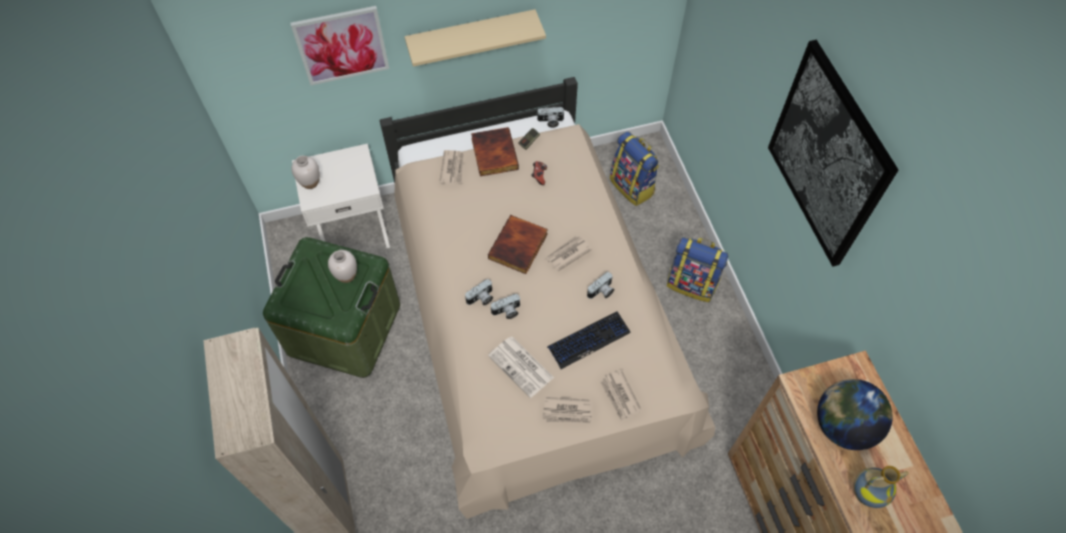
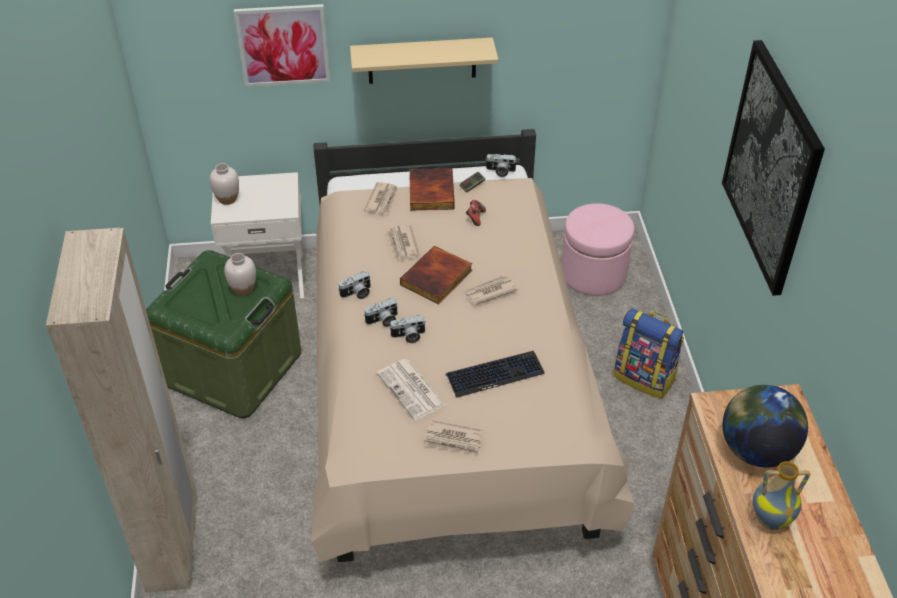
camera: 10 degrees right, 15 degrees down
(601, 292) = (520, 331): camera -> camera (357, 293)
(620, 396) = (518, 433): newspaper -> newspaper (402, 244)
(632, 186) = (593, 274): backpack -> pink ottoman

